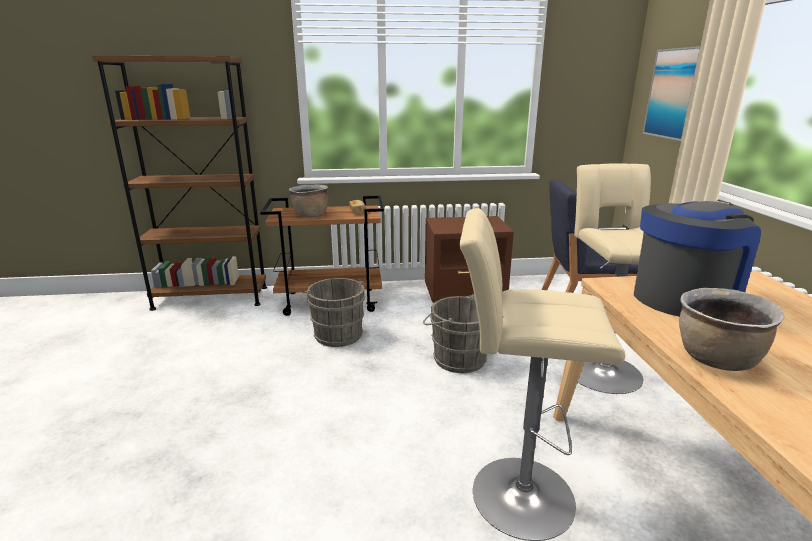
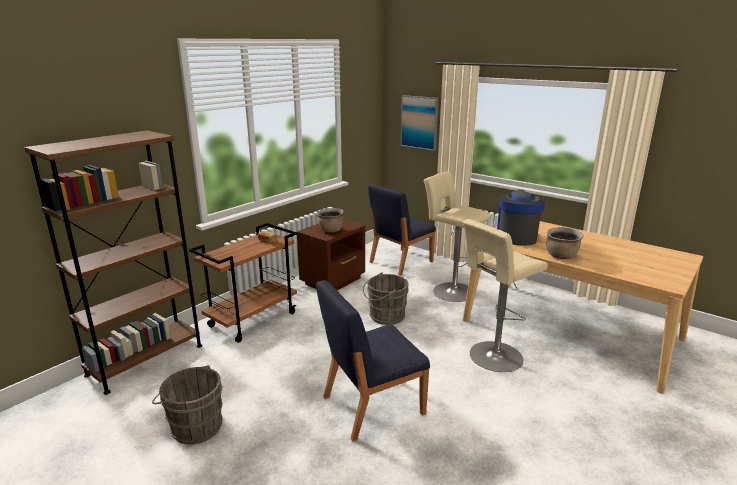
camera: 45 degrees left, 0 degrees up
(270, 446) = (371, 405): none -> blue chair
(310, 215) = (241, 253): brown cooking pot -> brown cooking pot (331, 230)
(337, 333) = (297, 336): grey bucket -> grey bucket (194, 426)

